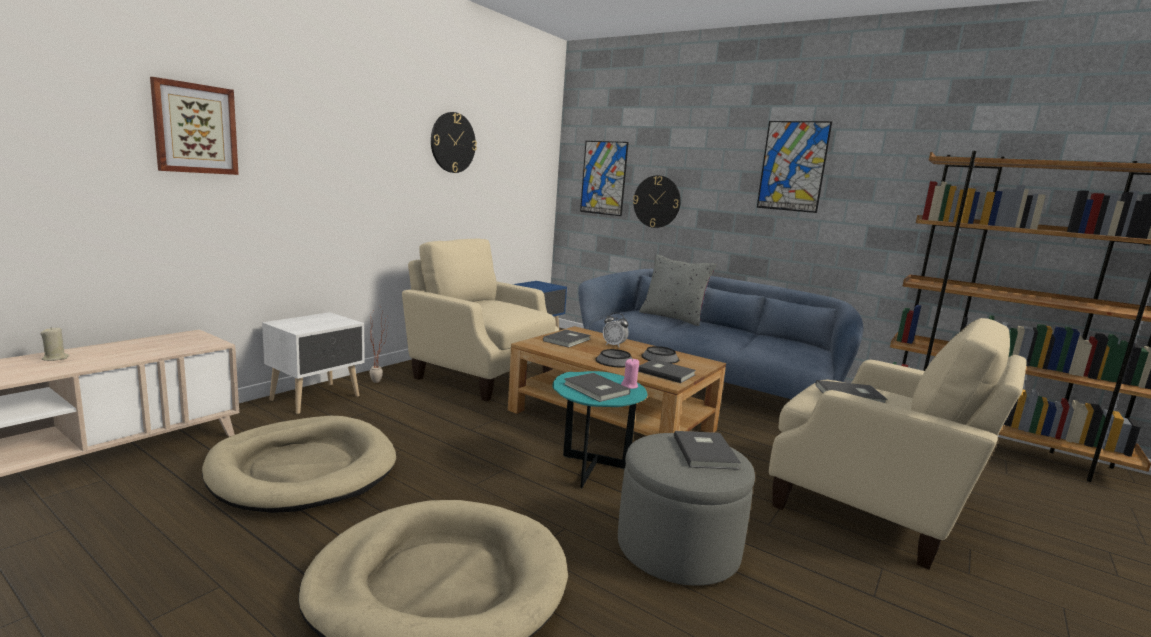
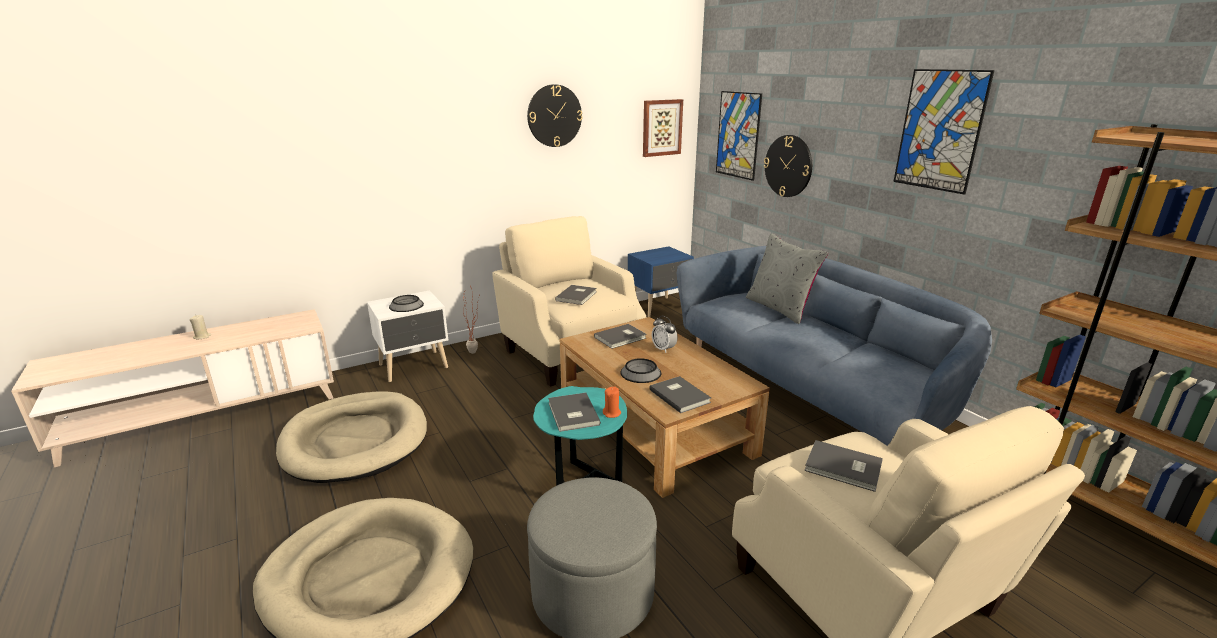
camera: 25 degrees right, 10 degrees up
(195, 128) = (292, 146): picture -> picture (661, 127)
(629, 386) = (612, 413): pink candle -> orange candle
(660, 358) = (696, 372): bowl -> bowl (406, 305)
(706, 452) = (612, 513): grey book -> grey book (577, 296)

